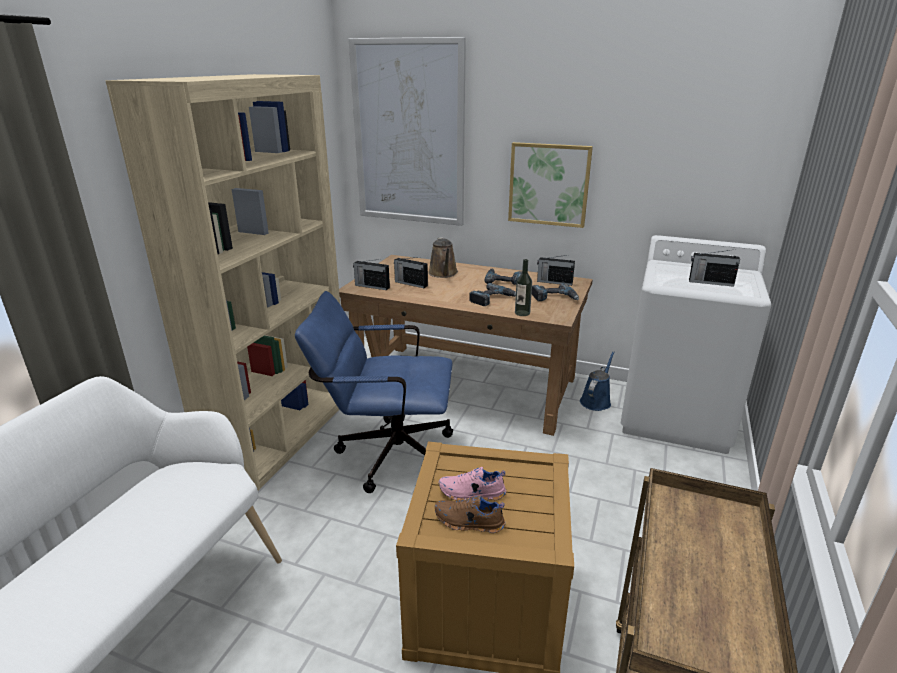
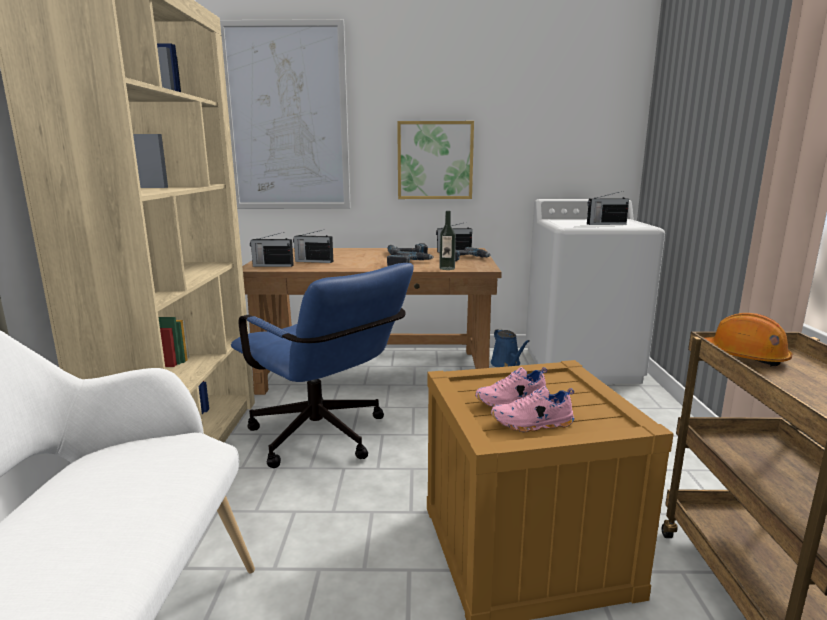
camera: 20 degrees left, 10 degrees down
(386, 453) = (325, 439): blue office chair -> blue office chair turned 120 degrees counterclockwise
(443, 273) = (341, 254): brown watering can -> none
(469, 523) = (532, 424): brown shoe -> pink shoe
(596, 401) = (507, 364): blue watering can -> blue watering can turned 150 degrees clockwise
(686, 507) = (743, 357): none -> orange hard hat

